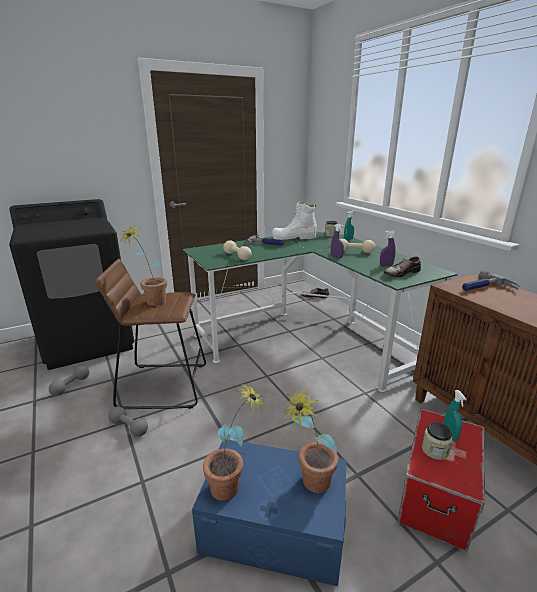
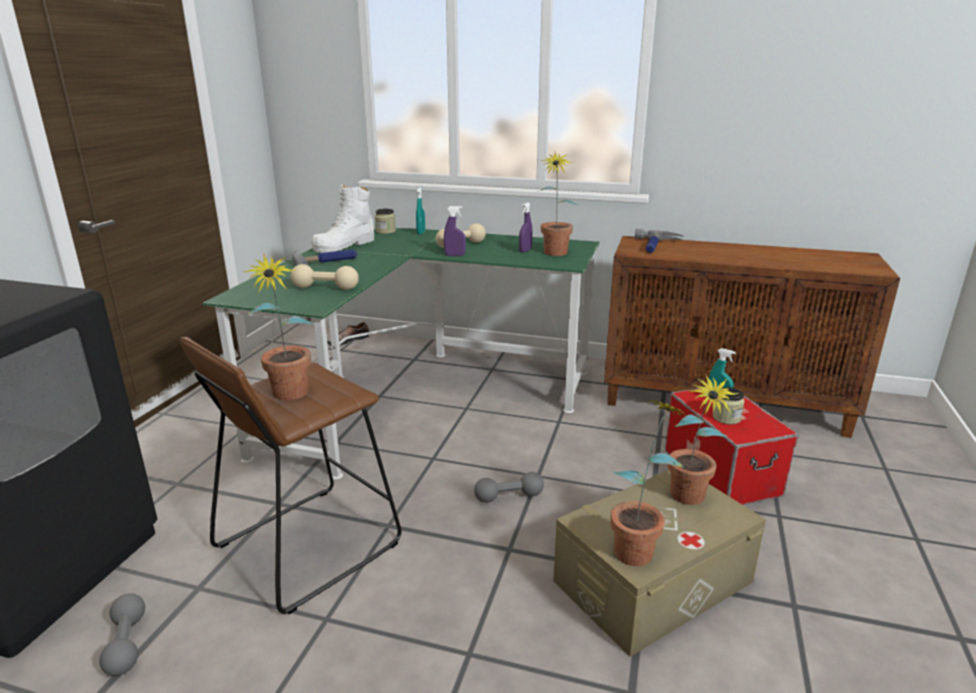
camera: 45 degrees left, 0 degrees up
(129, 427) = (345, 620): grey dumbbell -> grey dumbbell (509, 497)
(274, 525) = (653, 581): blue storage box -> beige storage box
(400, 273) = (554, 254): shoe -> potted plant

